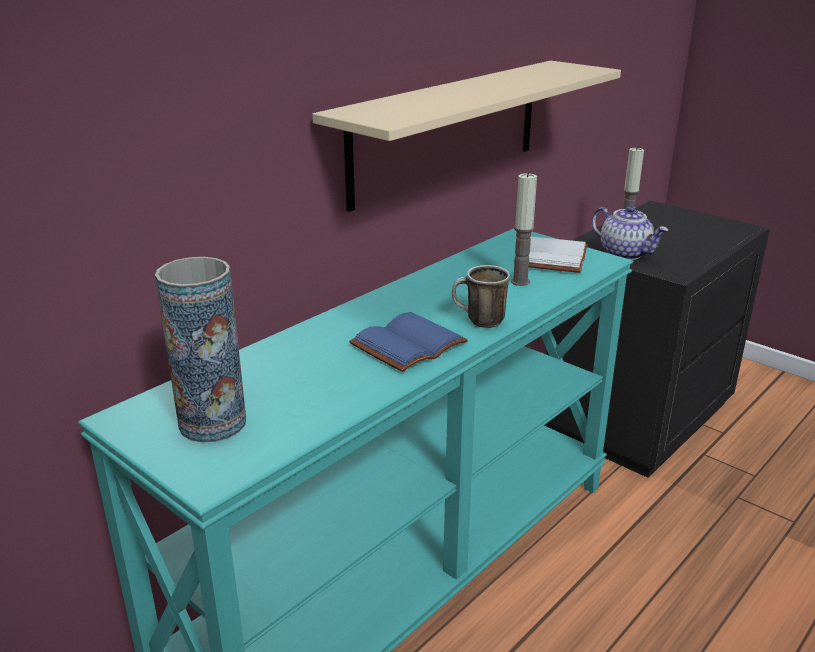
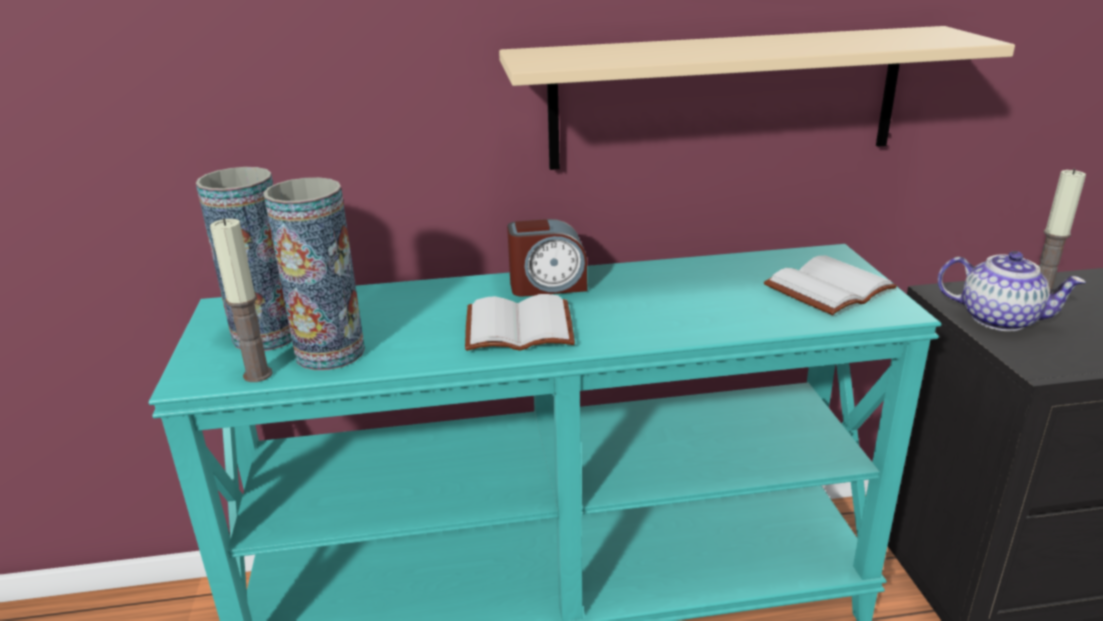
camera: 40 degrees right, 0 degrees up
(295, 413) = (330, 352): none -> vase
(377, 310) = (547, 286): none -> alarm clock
(407, 343) = (520, 326): blue book -> white book
(479, 322) = (624, 330): mug -> none
(520, 281) = (743, 303): candle -> candle (258, 374)
(625, 253) = (999, 319): teapot -> teapot turned 60 degrees counterclockwise

